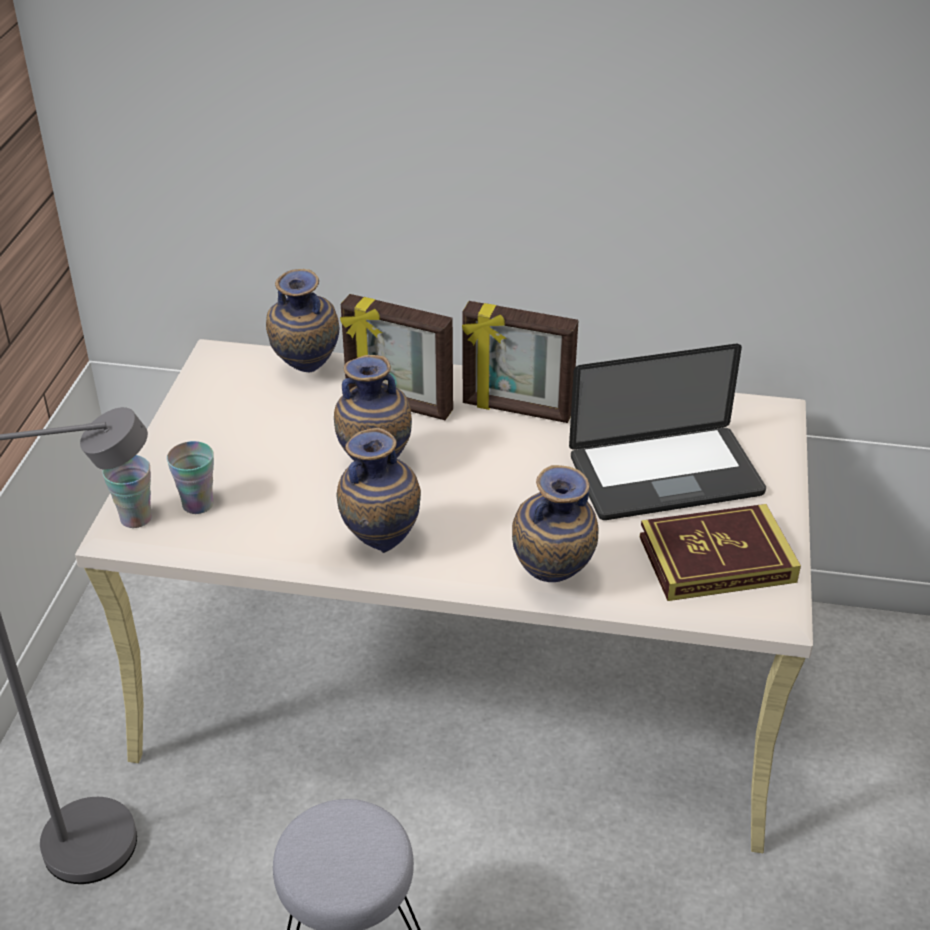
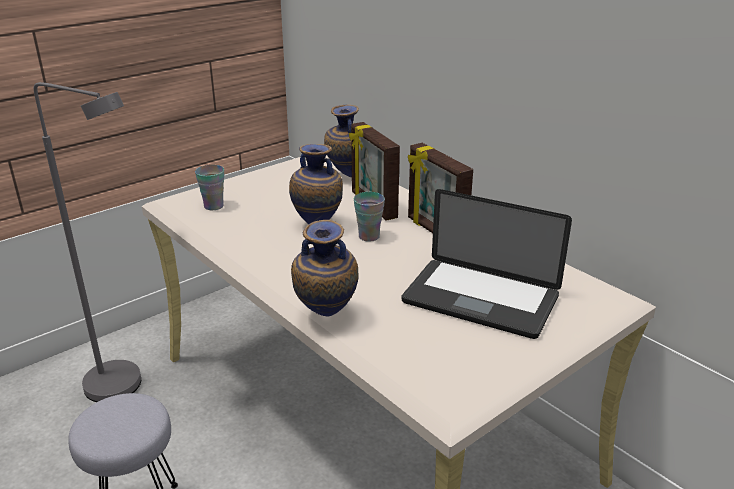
camera: 40 degrees right, 10 degrees down
(136, 518) = (181, 200): cup -> cup (369, 236)
(381, 544) = (266, 258): vase -> none
(716, 559) = (447, 358): book -> none

